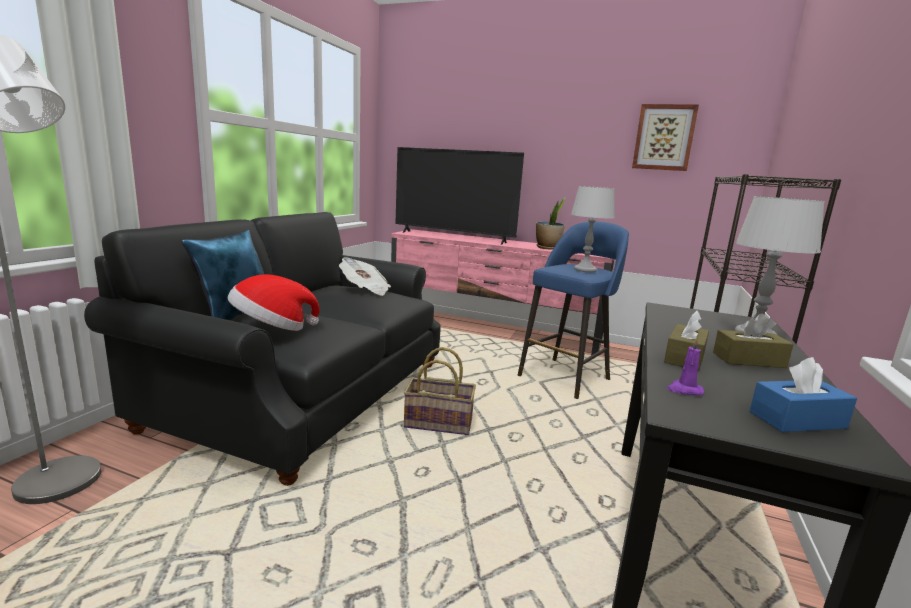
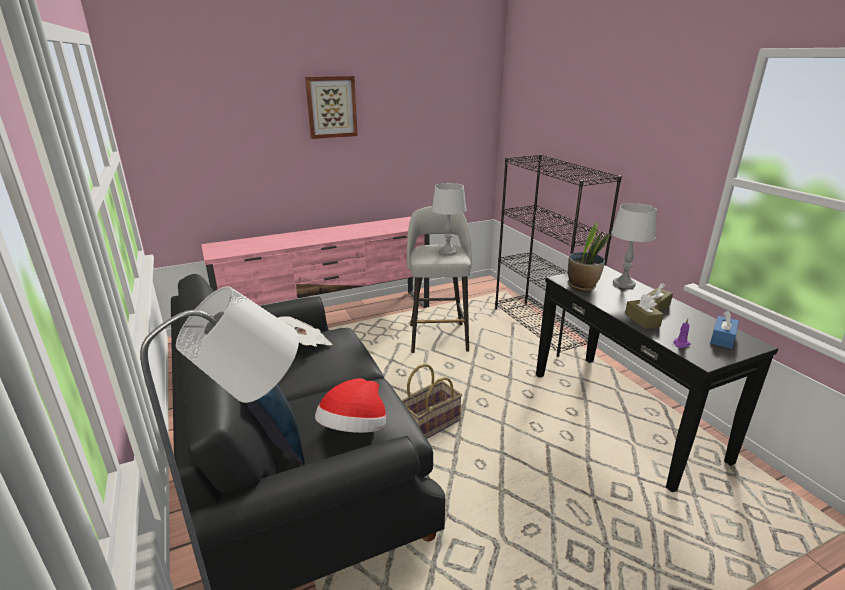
camera: 45 degrees left, 10 degrees up
(453, 237) = (273, 244): television -> none
(547, 248) = (369, 230): potted plant -> potted plant (582, 286)
(565, 377) = (438, 337): blue stool -> grey stool
(664, 137) = (432, 115): picture -> picture (331, 107)

